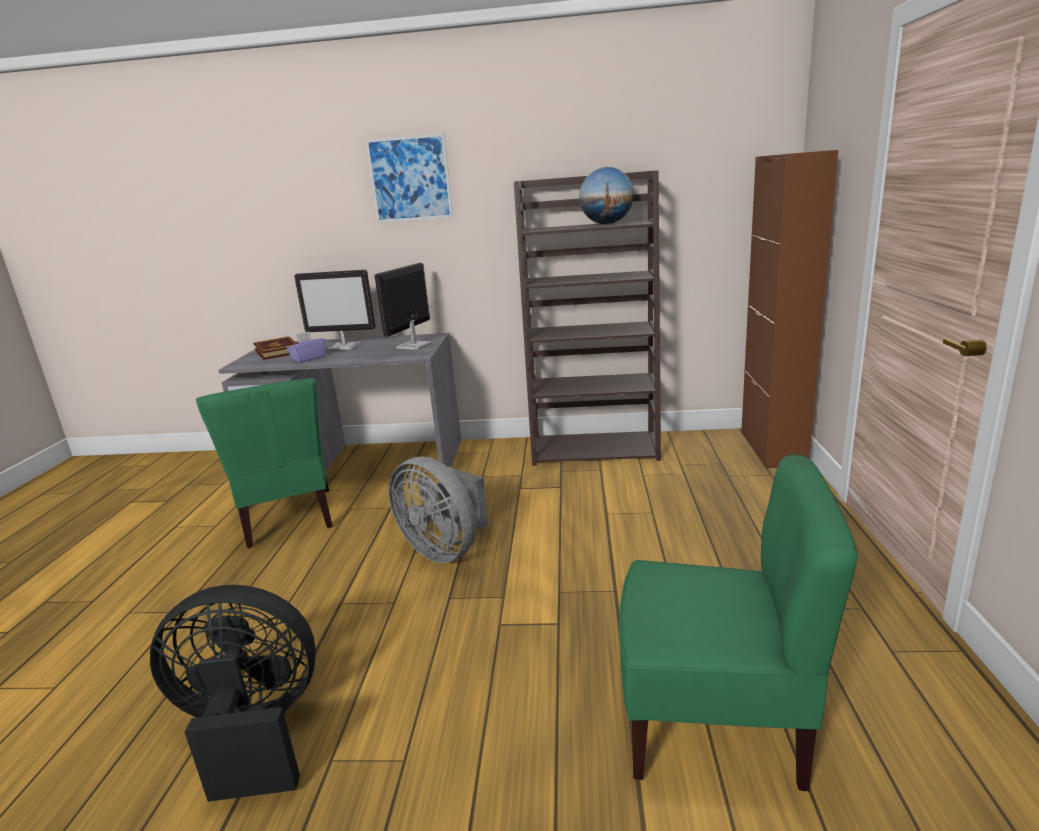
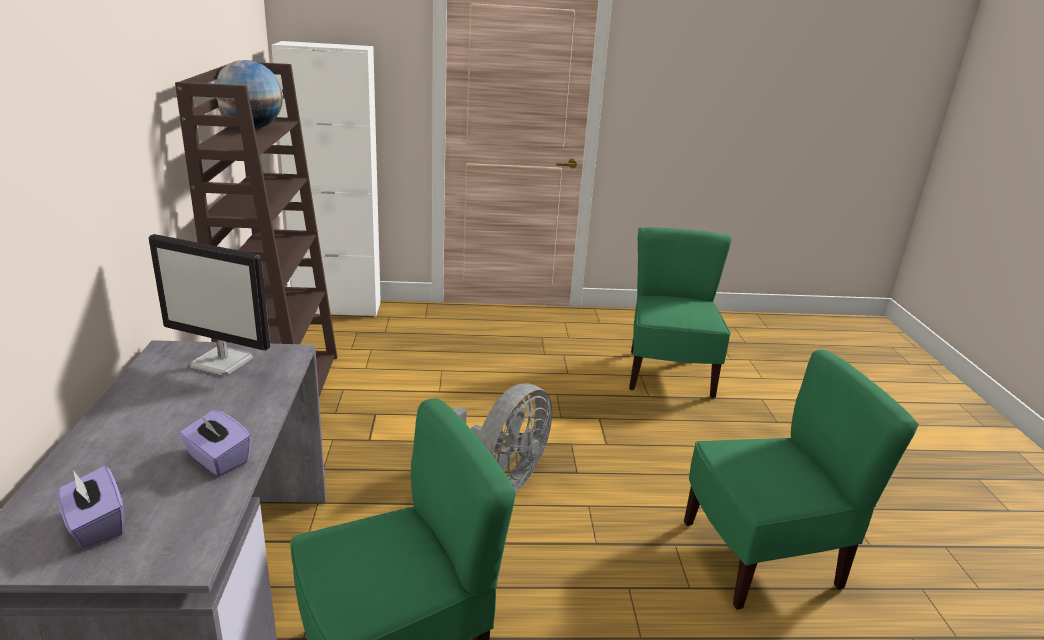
camera: 100 degrees left, 5 degrees up
(251, 732) = (762, 557): black fan -> green chair
(277, 351) = (96, 525): book -> purple tissue box
(344, 347) = (153, 432): monitor -> none
(410, 179) = (78, 90): picture -> none
(772, 448) = (338, 308): brown cabinet -> white cabinet

